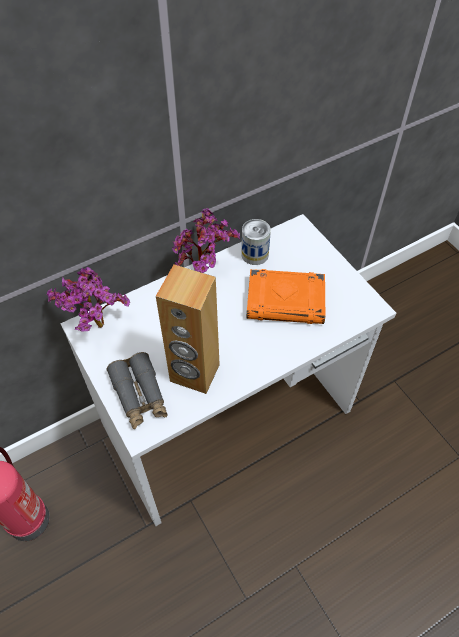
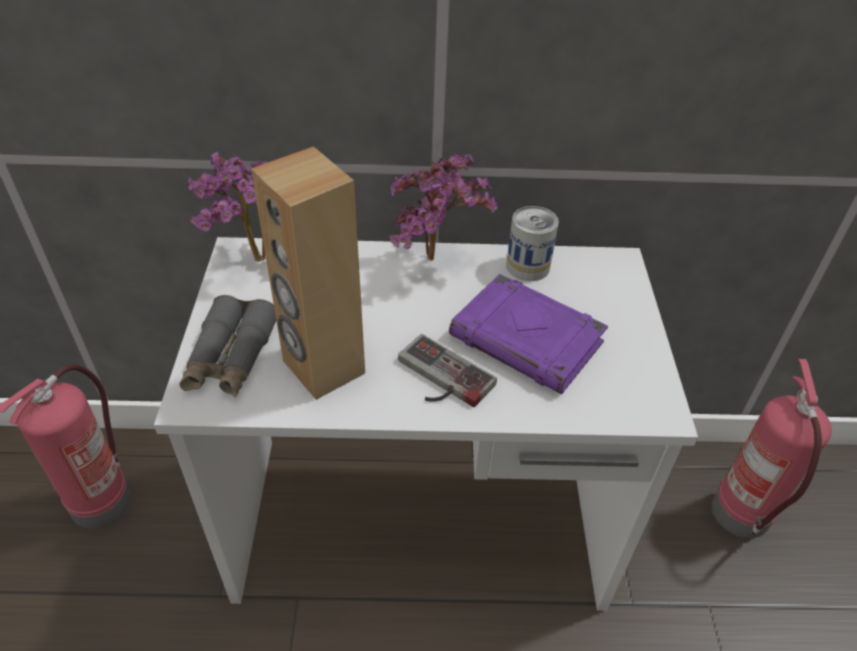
camera: 30 degrees right, 10 degrees down
(259, 347) = (439, 379): none -> game controller
(286, 301) = (528, 340): orange book -> purple book
(385, 324) = (743, 515): none -> fire extinguisher

